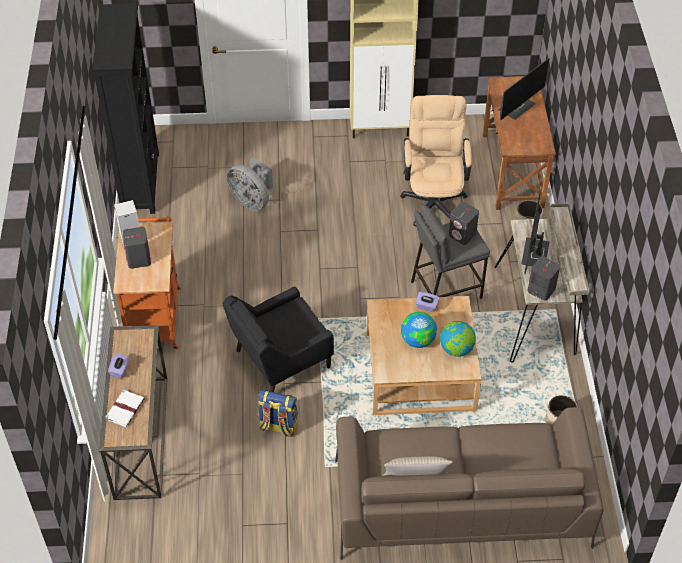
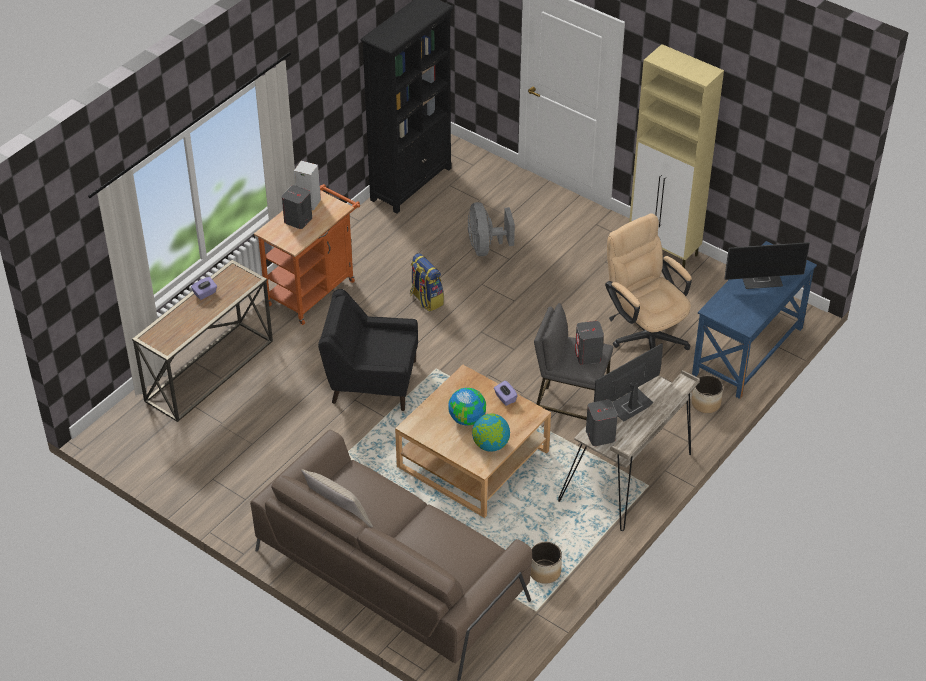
camera: 40 degrees right, 5 degrees down
(125, 408) = (179, 322): white book -> none
(278, 426) = (315, 428): backpack -> backpack (426, 299)
(434, 199) = (645, 333): beige office chair -> beige office chair turned 75 degrees counterclockwise
(513, 170) = (748, 351): brown desk -> blue desk

